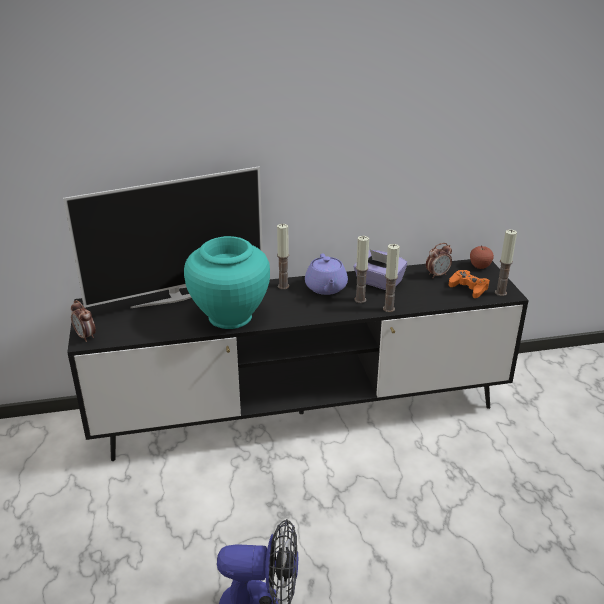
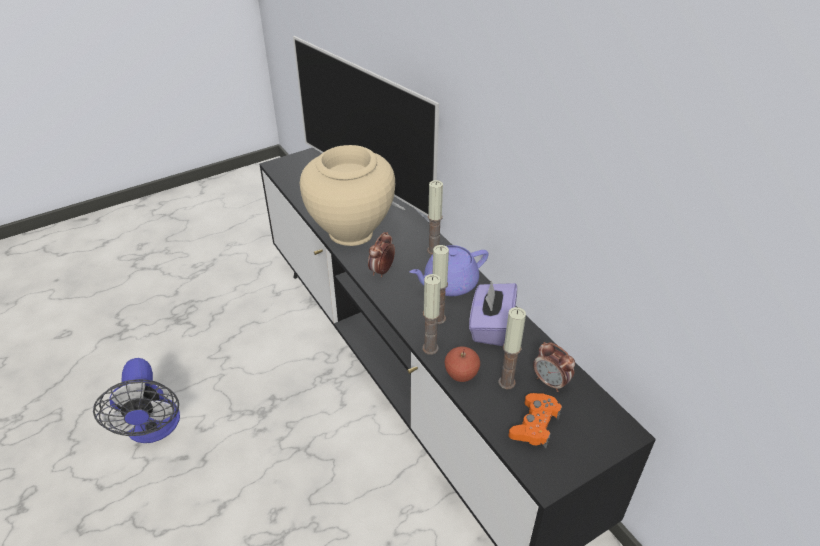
camera: 70 degrees right, 10 degrees up
(86, 336) = (284, 164): alarm clock -> alarm clock (382, 271)
(230, 317) = (351, 231): turquoise vase -> beige vase
(480, 266) = (612, 430): apple -> apple (461, 375)
(500, 293) = (543, 467): candle -> candle (506, 382)

